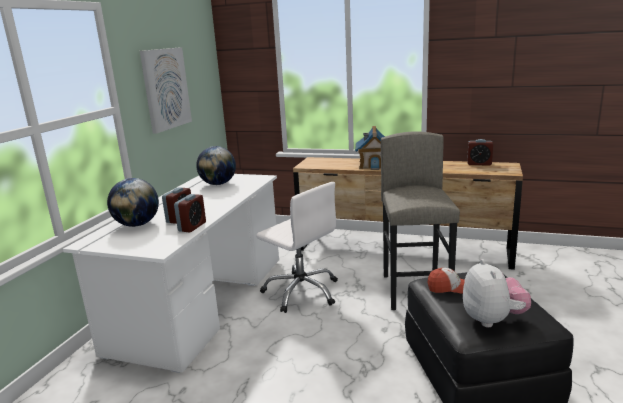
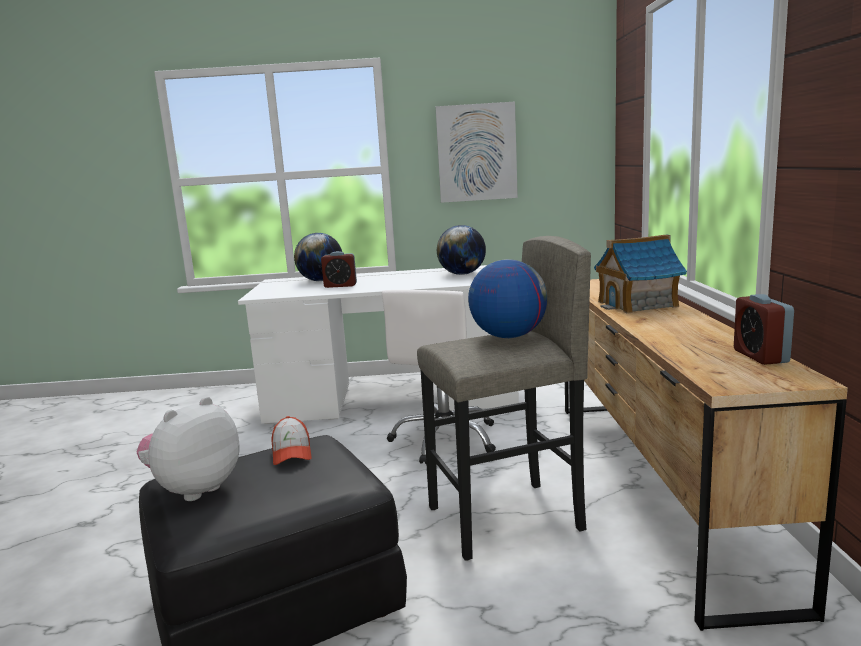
camera: 70 degrees right, 5 degrees down
(192, 227) = (318, 292): alarm clock -> none
(414, 189) = (508, 336): none -> globe
(492, 320) = (194, 489): plush toy -> plush toy turned 150 degrees clockwise

